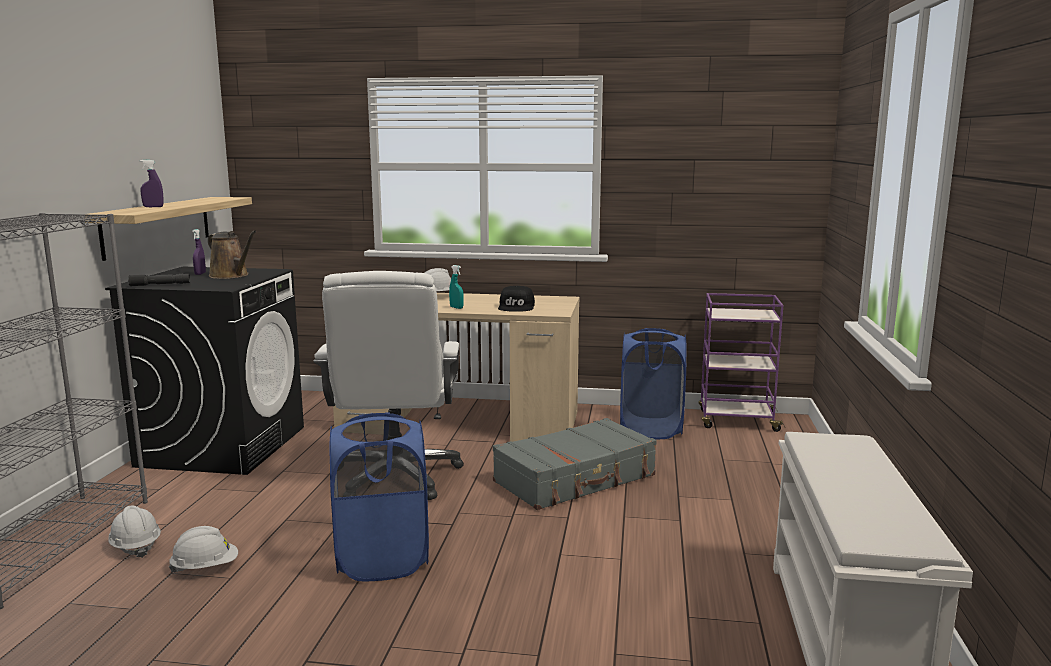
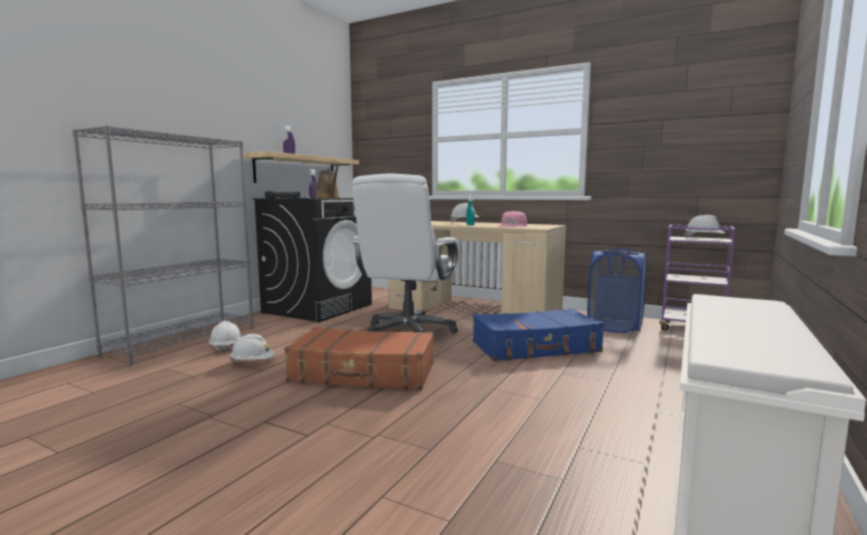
camera: 20 degrees right, 5 degrees down
(382, 559) = (363, 373): blue laundry basket -> brown suitcase
(517, 307) = (513, 226): black cap -> pink cap
(576, 479) = (536, 347): grey suitcase -> blue suitcase
(747, 313) = (704, 238): none -> white hard hat

